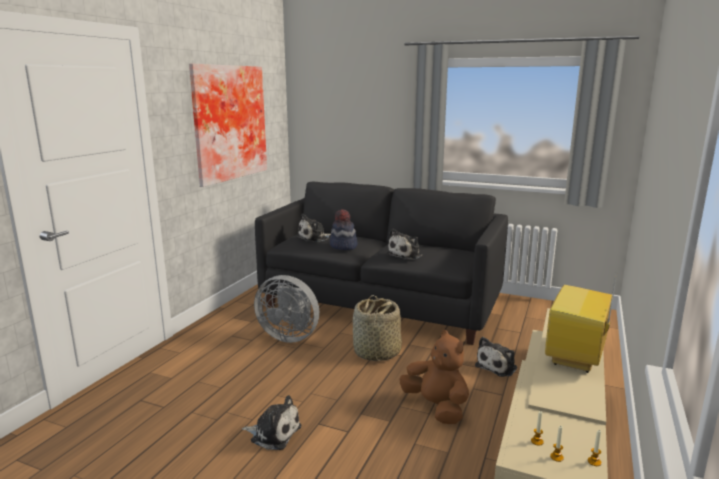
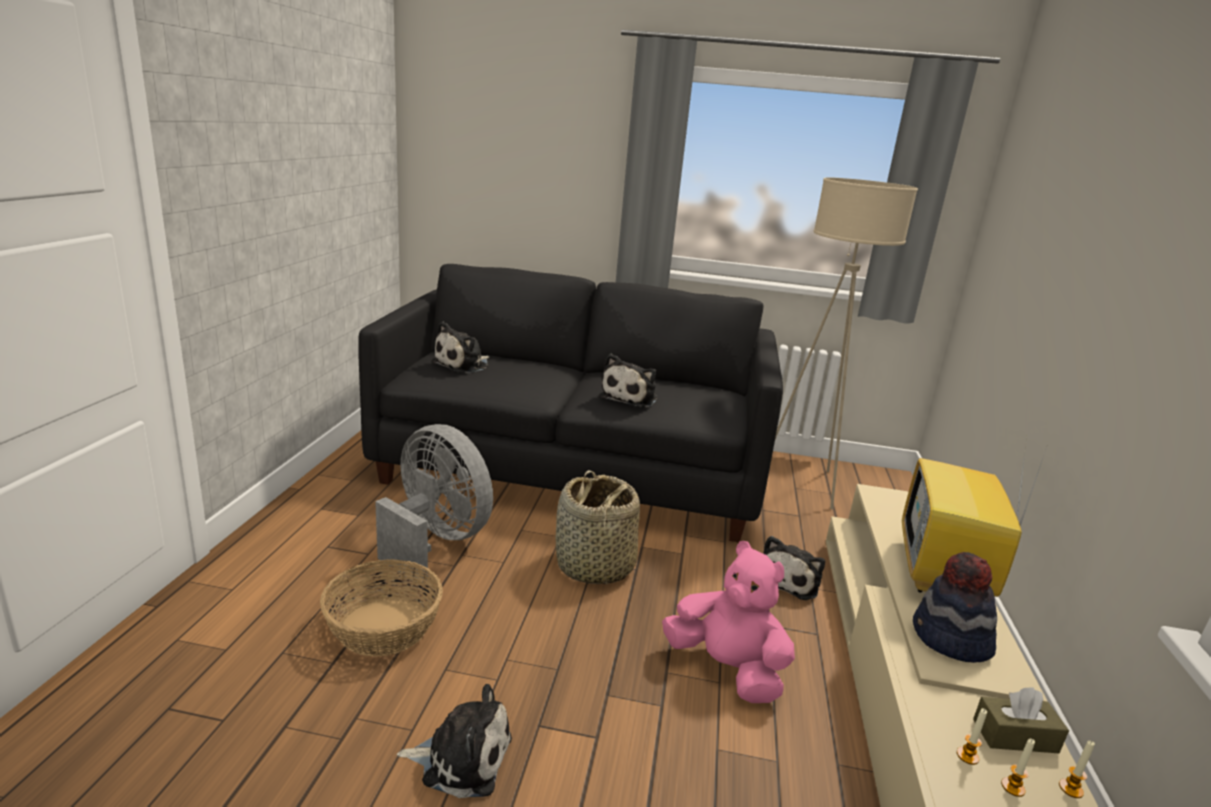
camera: 15 degrees left, 5 degrees up
(227, 123) = (301, 148): picture -> none
(250, 373) = (383, 626): none -> basket
(289, 336) = (435, 541): grey fan -> grey fan turned 150 degrees counterclockwise
(343, 246) = (520, 381): hat -> hat (950, 640)
(436, 407) = (726, 669): brown plush toy -> pink plush toy
(533, 315) = (806, 485): none -> beige floor lamp
(574, 436) = (1015, 736): none -> brown tissue box

